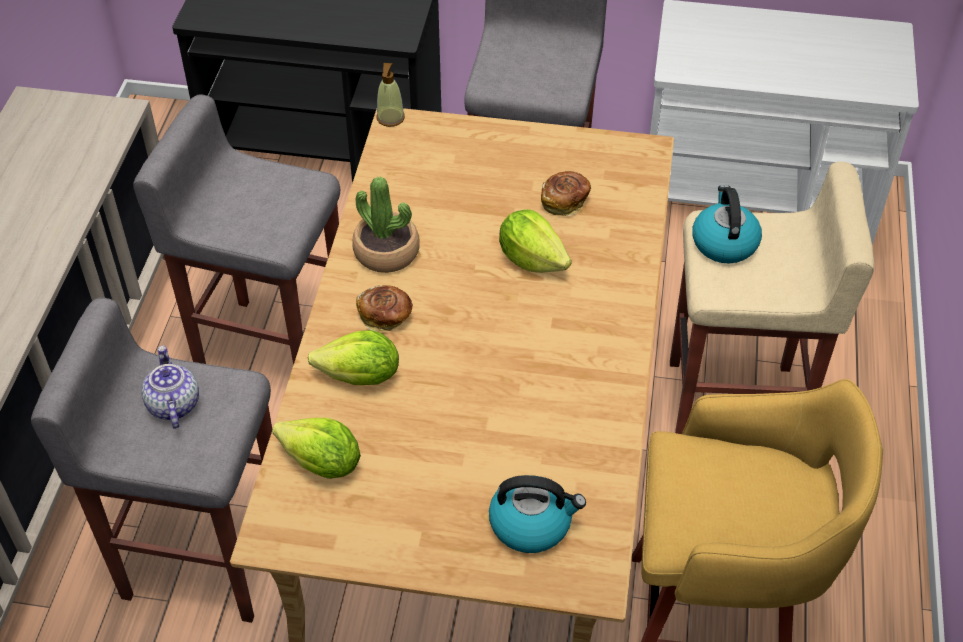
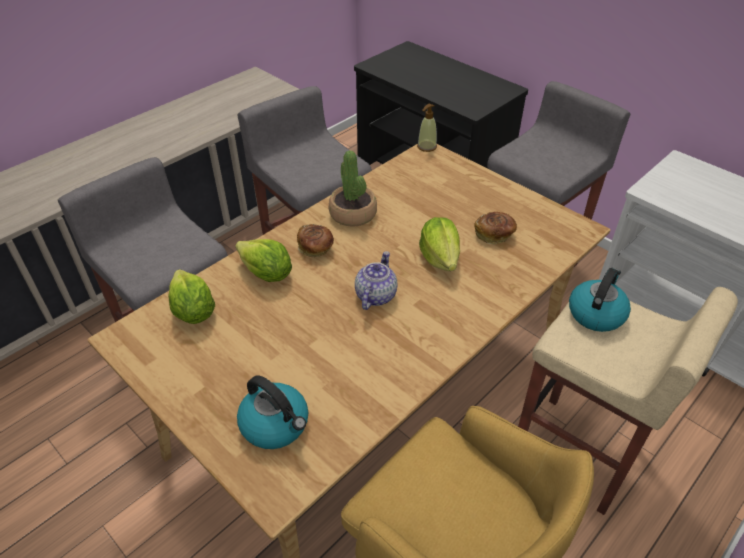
camera: 35 degrees right, 5 degrees down
(173, 404) = (161, 240): teapot -> teapot (375, 295)

